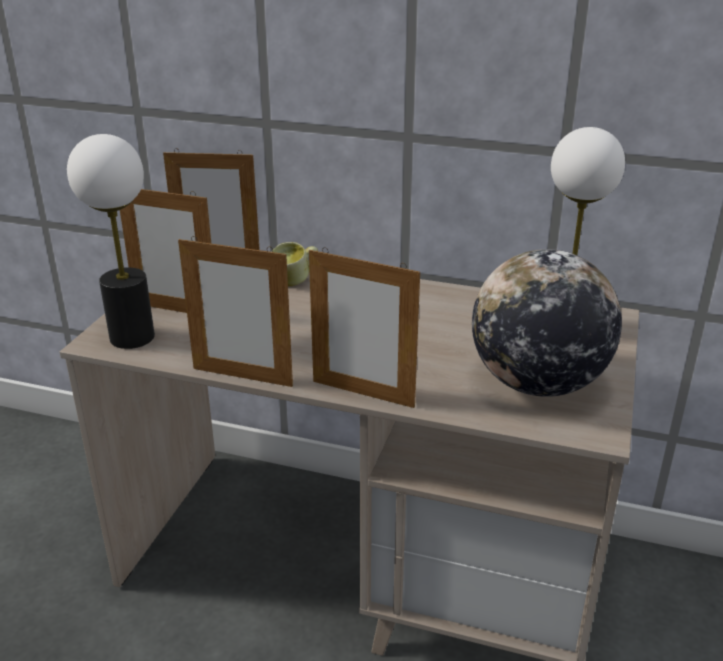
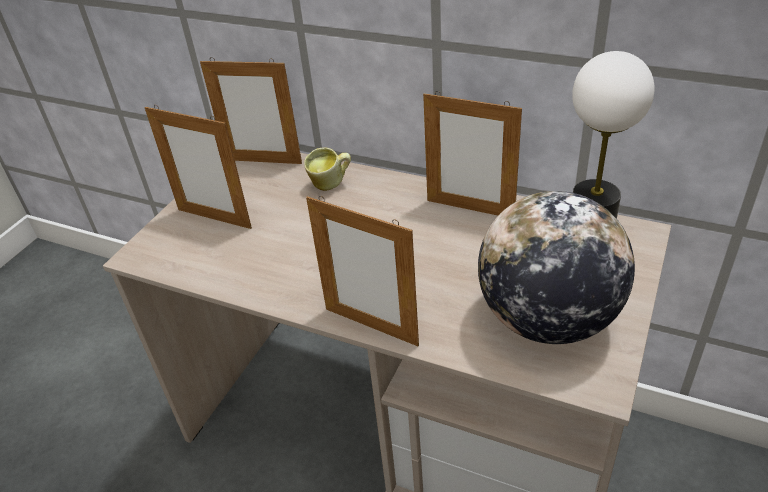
camera: 10 degrees right, 10 degrees up
(131, 337) = (168, 251): table lamp -> none
(242, 377) = (260, 301): picture frame -> picture frame (470, 209)

